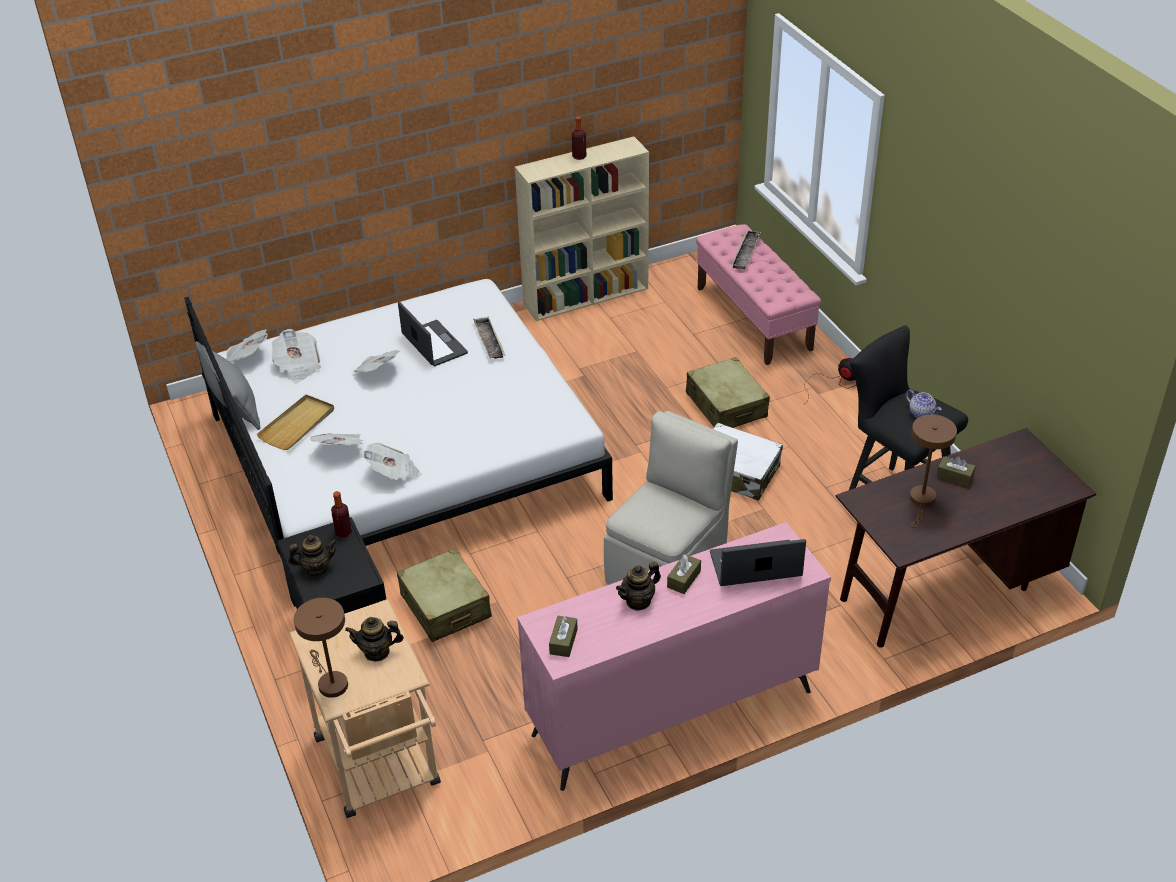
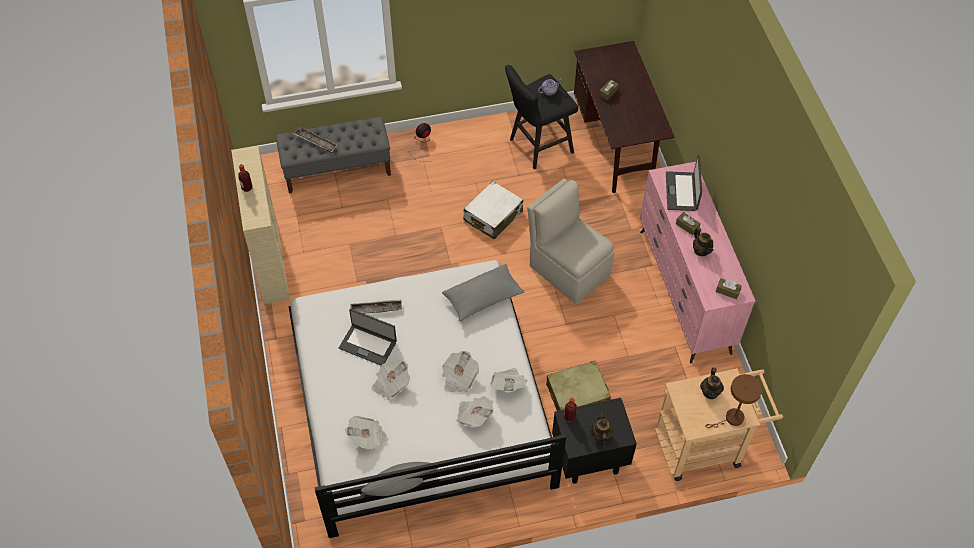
camera: 80 degrees left, 15 degrees up
(247, 357) = (341, 475): newspaper -> newspaper (459, 378)
(297, 425) = (438, 442): beige tray -> none
(433, 344) = (368, 344): laptop -> laptop turned 135 degrees counterclockwise
(530, 429) = (483, 298): none -> grey pillow
(726, 405) = (425, 206): beige suitcase -> none
(754, 319) = (337, 169): pink bench -> grey bench
(922, 501) = (625, 112): brown table lamp -> none

